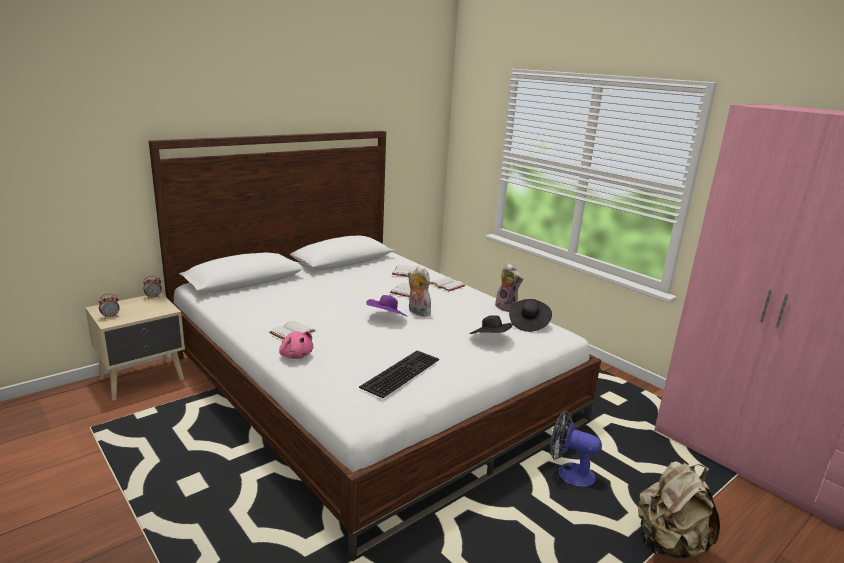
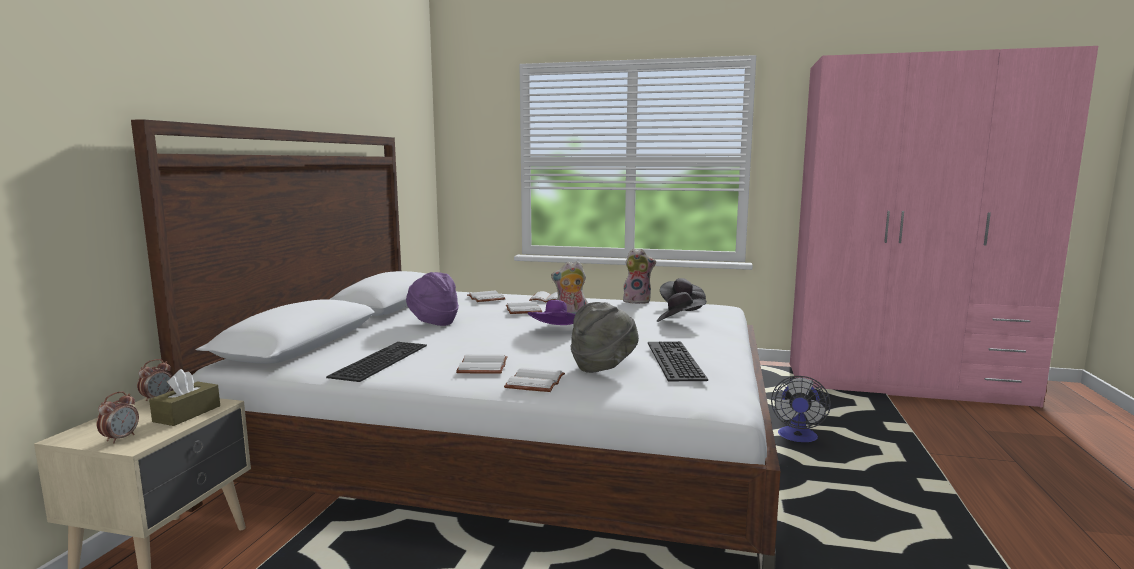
camera: 35 degrees left, 10 degrees down
(150, 311) = (187, 414): none -> brown tissue box
(256, 307) = (379, 360): none -> keyboard
(296, 355) = (534, 382): pink plush toy -> white book
(336, 285) = (433, 322): none -> purple hat
(351, 360) = (603, 367): none -> grey hat
(569, 473) = (797, 438): fan -> fan turned 60 degrees counterclockwise
(669, 544) = (931, 454): beige backpack -> none

